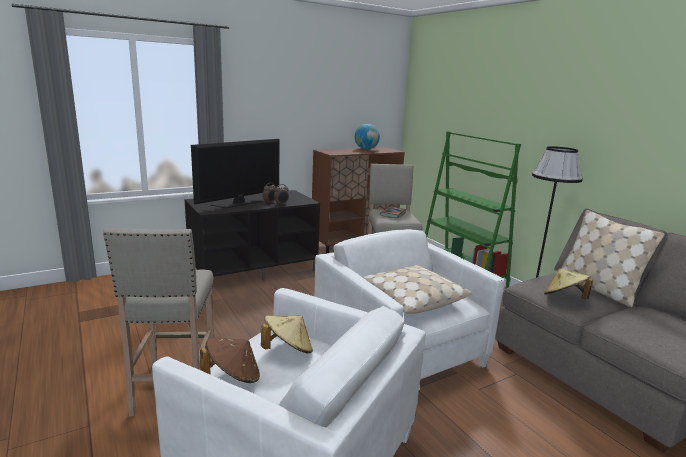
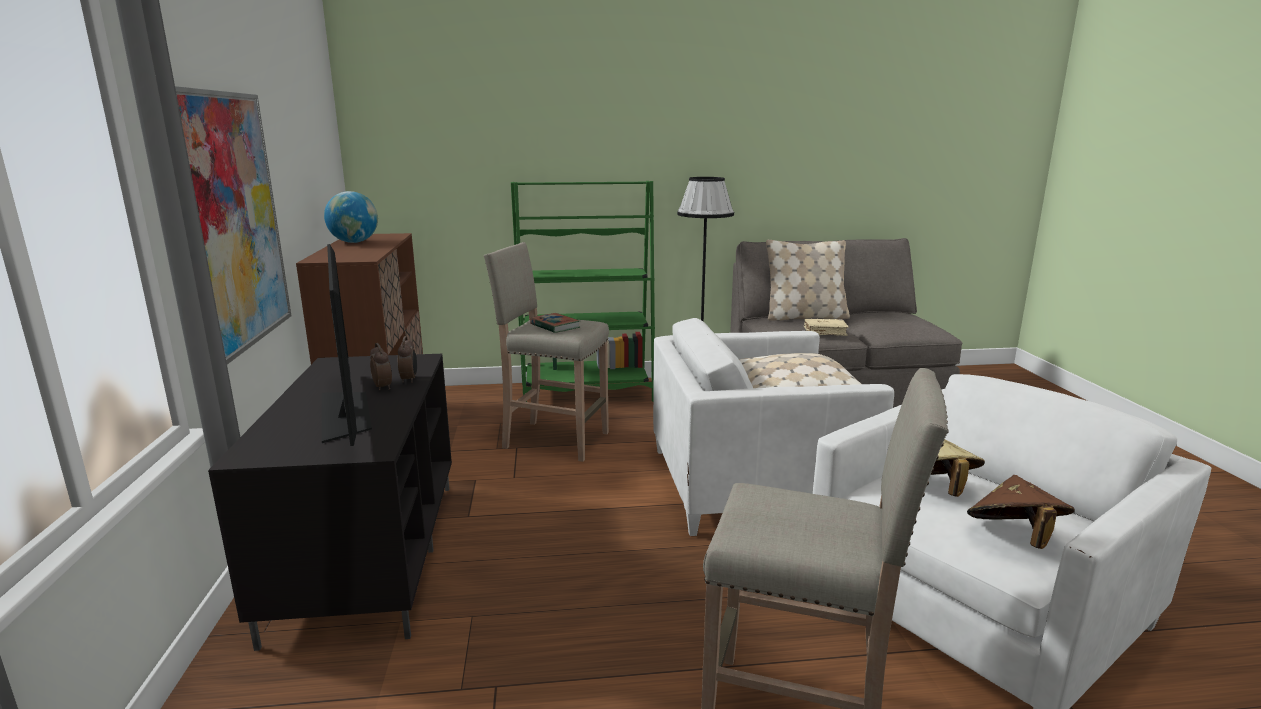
camera: 65 degrees left, 0 degrees up
(267, 124) = (233, 221): none -> picture
(564, 298) = (825, 332): beige hat -> beige book

